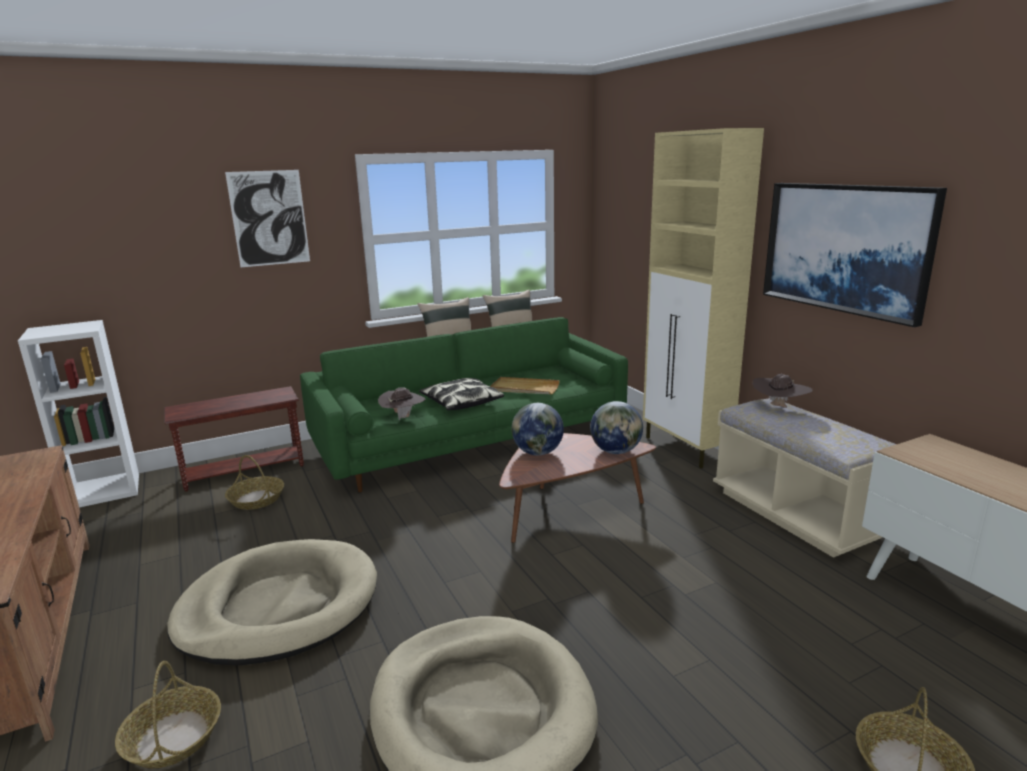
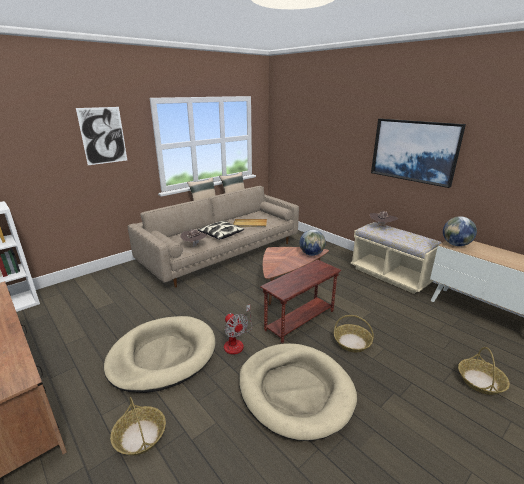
camera: 15 degrees left, 5 degrees up
(244, 471) = (101, 282): brown side table -> brown side table (299, 320)
(256, 499) = (117, 298): basket -> basket (352, 342)
(417, 602) = (236, 342): none -> fan
(471, 440) = (222, 253): green sofa -> beige sofa
(537, 453) = (274, 258): globe -> globe (455, 245)
(686, 449) = (329, 248): beige cabinet -> none

